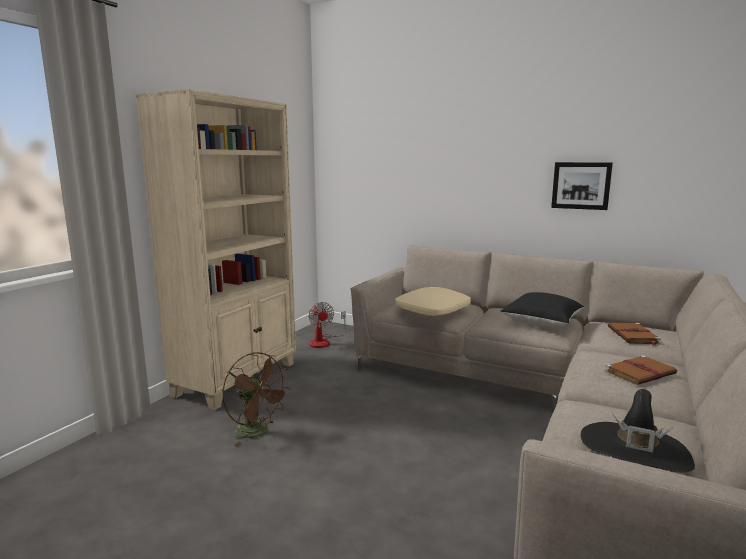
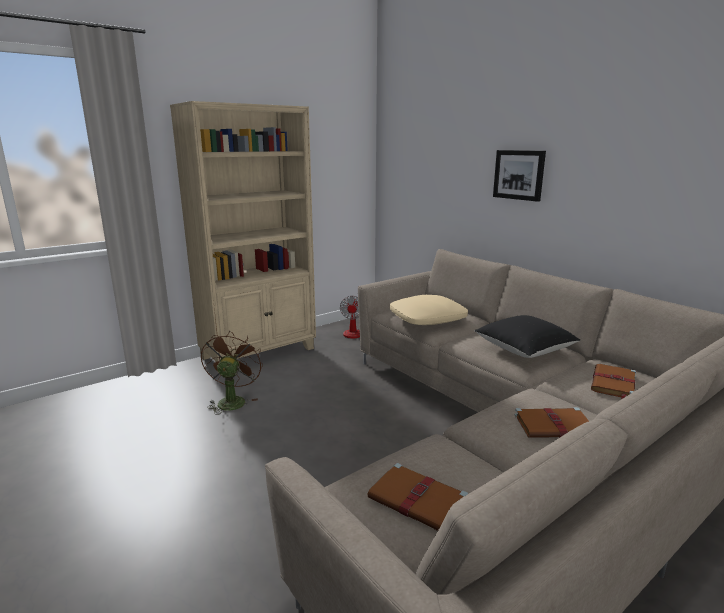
camera: 25 degrees right, 5 degrees up
(257, 432) = (232, 400): brown fan -> brown fan turned 150 degrees counterclockwise
(581, 185) = (616, 196): picture -> picture (519, 175)
(634, 451) = (419, 500): black hat -> brown book

